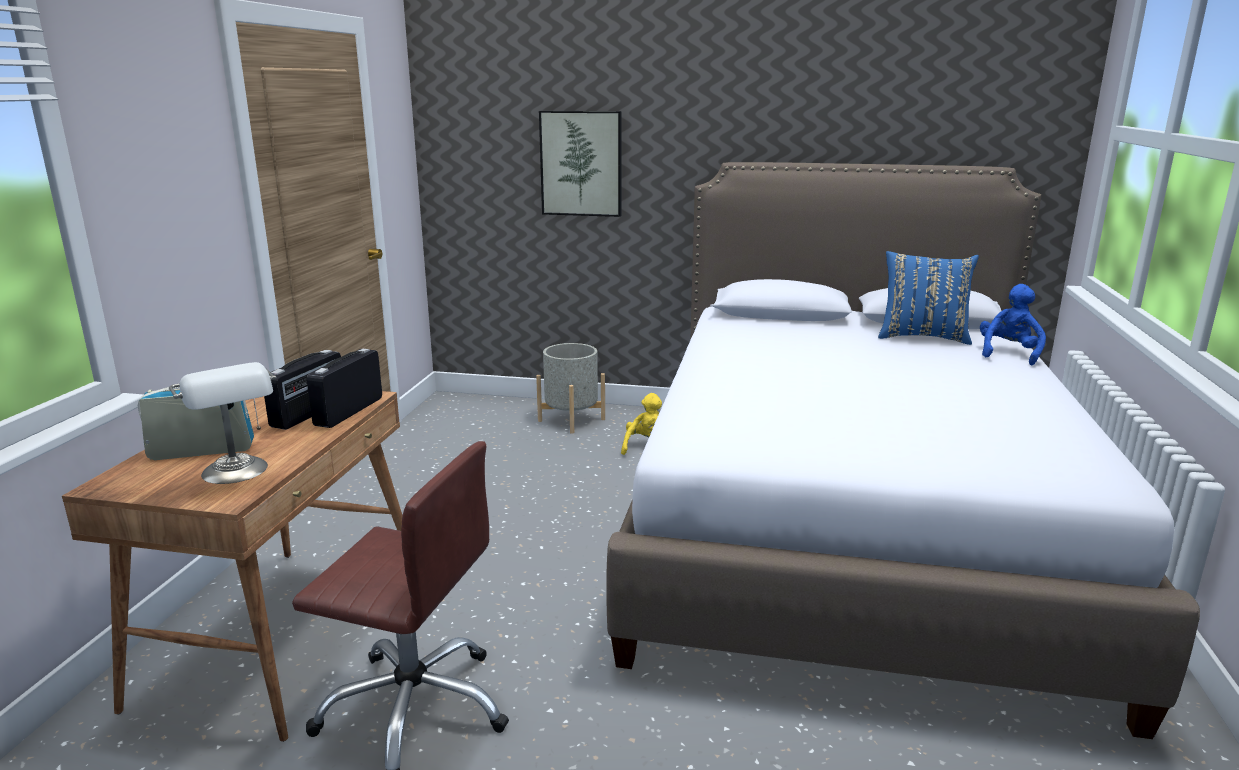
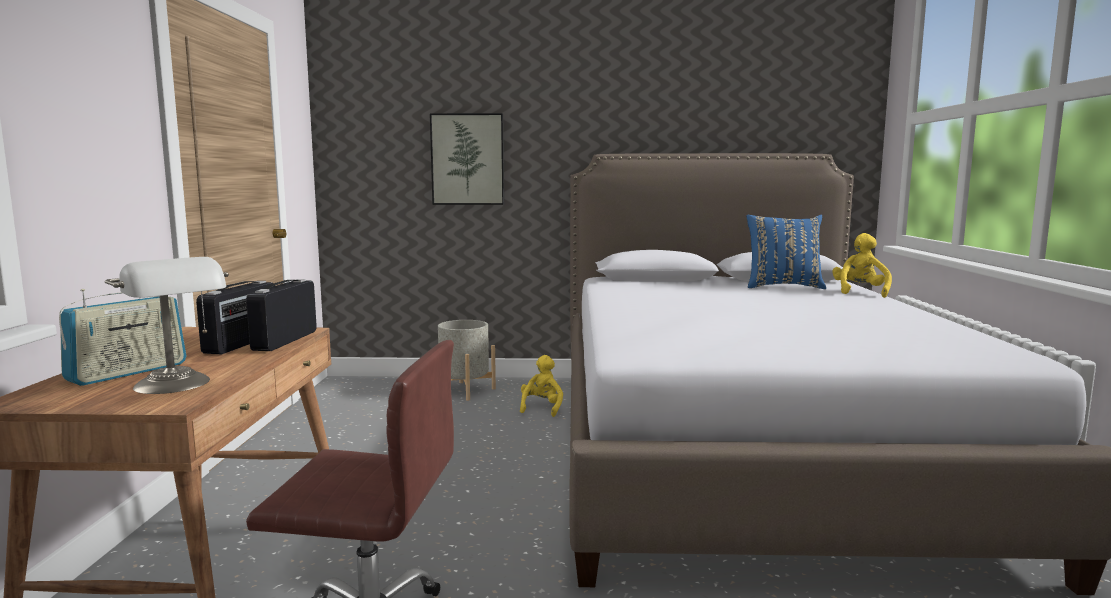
camera: 10 degrees left, 10 degrees down
(202, 451) = (128, 372): radio -> radio turned 150 degrees clockwise
(1008, 353) = (860, 292): blue plush toy -> yellow plush toy

